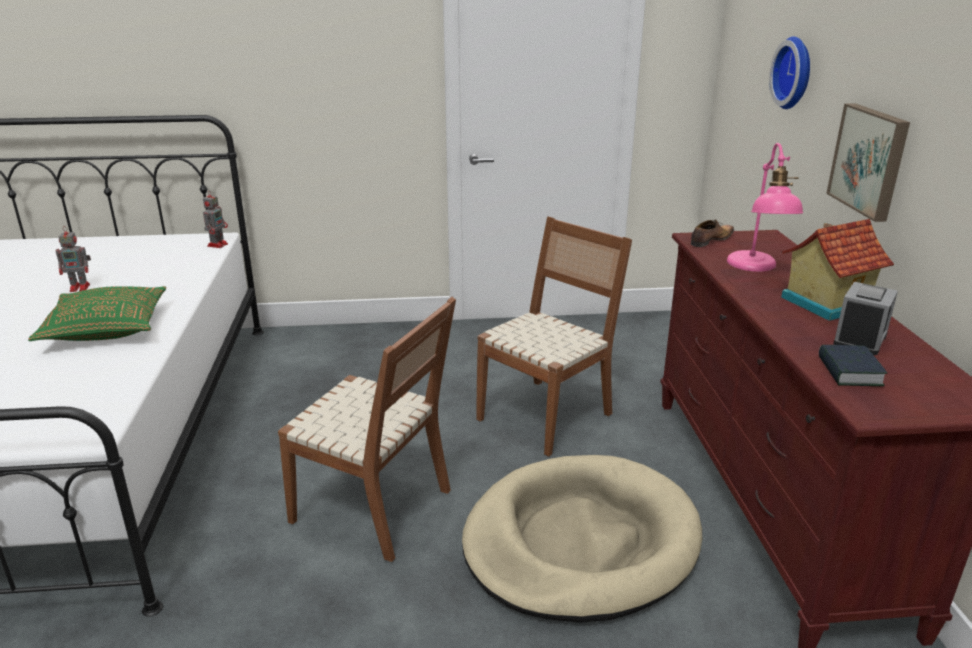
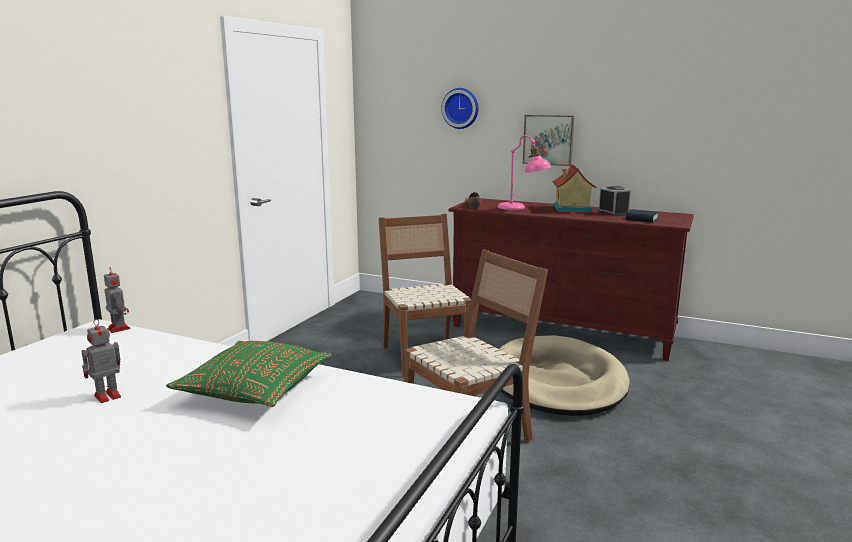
camera: 60 degrees left, 10 degrees down
(81, 287) = (106, 396): toy robot -> toy robot turned 150 degrees counterclockwise

